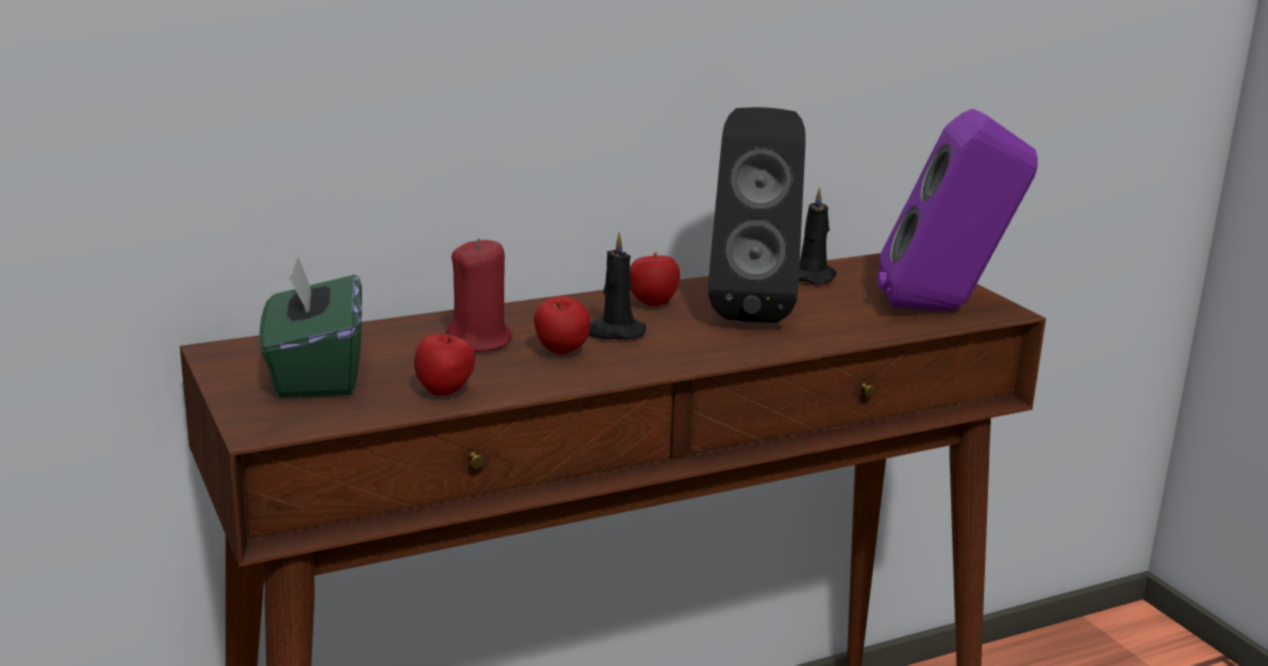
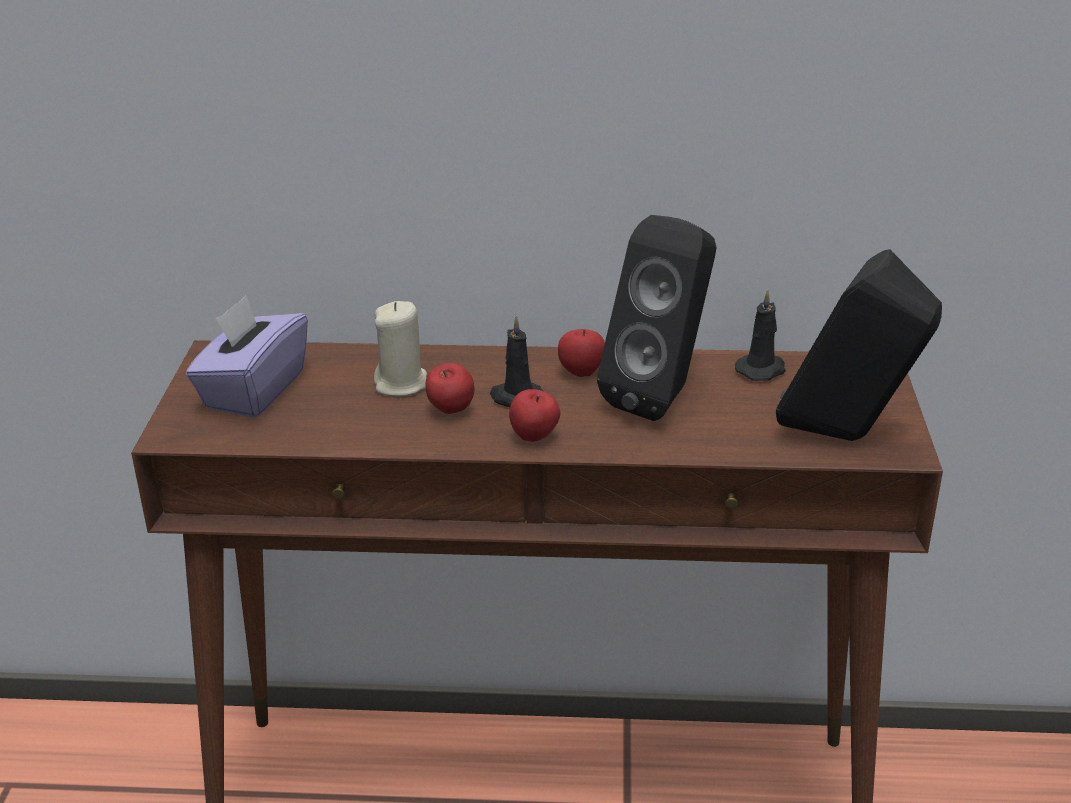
camera: 30 degrees right, 10 degrees up
(315, 374) = (253, 391): green tissue box -> purple tissue box
(445, 393) = (323, 432): apple -> apple (535, 438)
(480, 341) = (402, 384): red candle -> beige candle
(945, 310) = (847, 438): purple speaker -> black speaker

